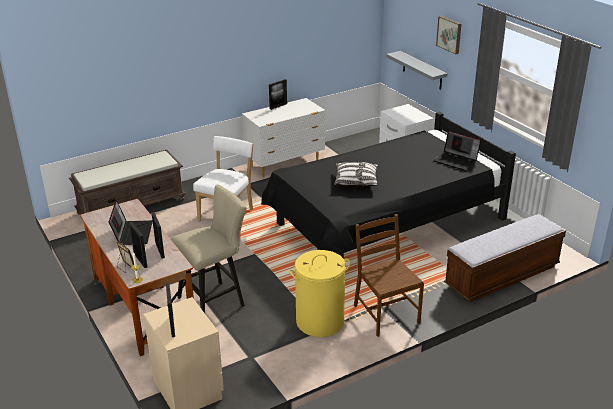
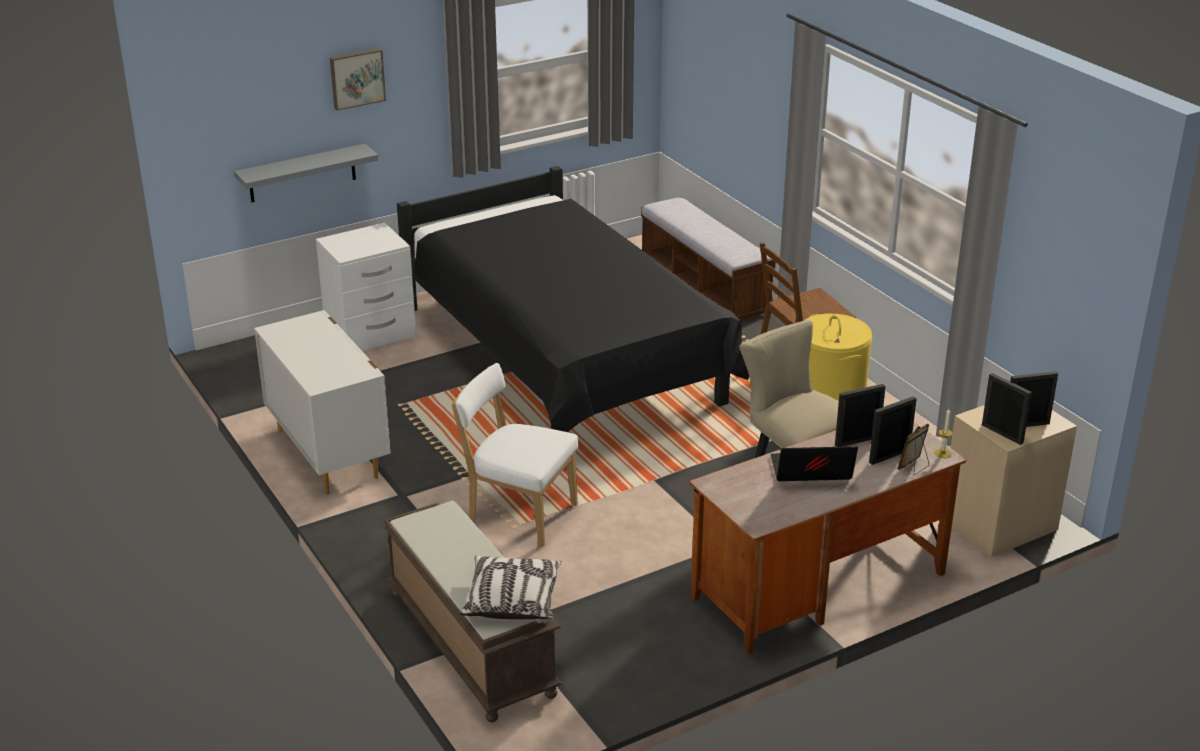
camera: 90 degrees left, 0 degrees up
(278, 106) = (288, 356): picture frame -> picture frame (1002, 434)
(356, 181) = (613, 291): pillow -> pillow (512, 600)
(456, 160) = (549, 216): laptop -> none

